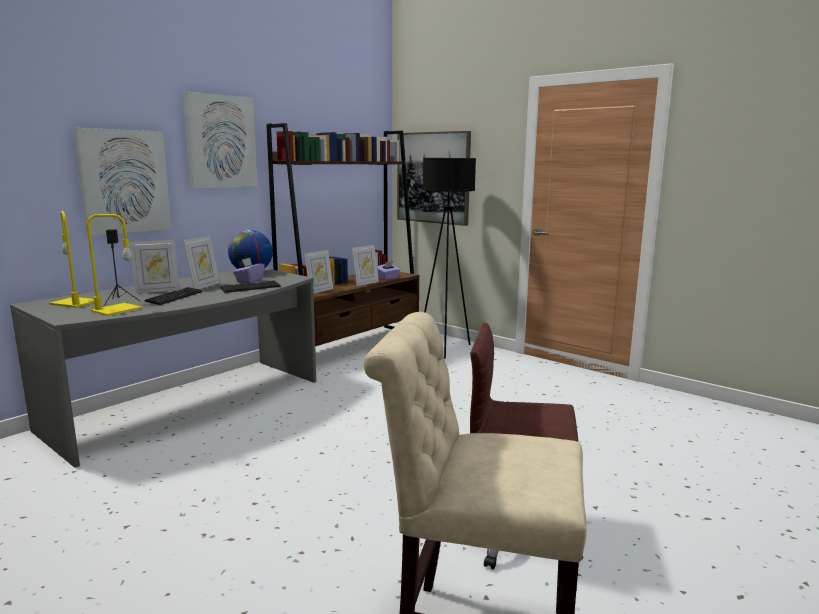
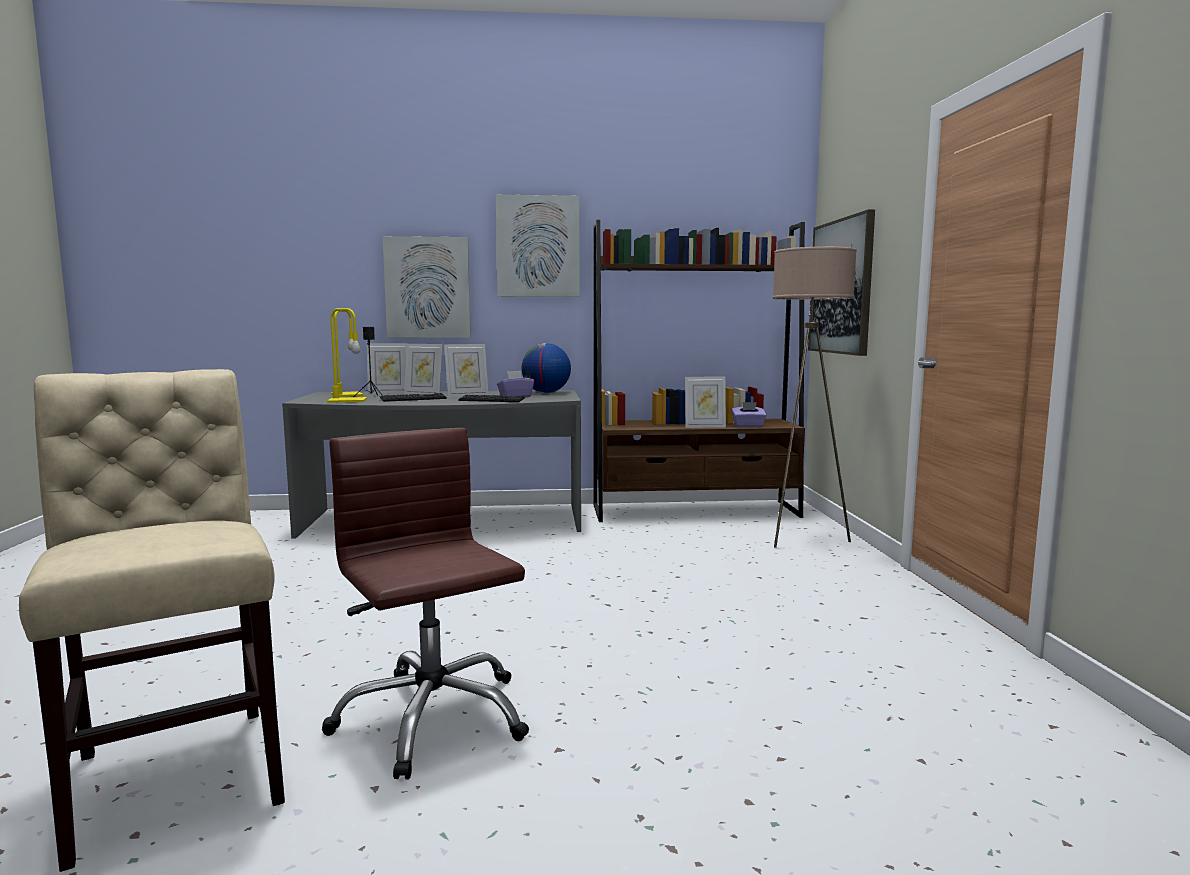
camera: 45 degrees right, 5 degrees down
(319, 291) = (631, 426): picture frame -> picture frame (388, 393)
(444, 349) = (801, 538): black floor lamp -> beige floor lamp

